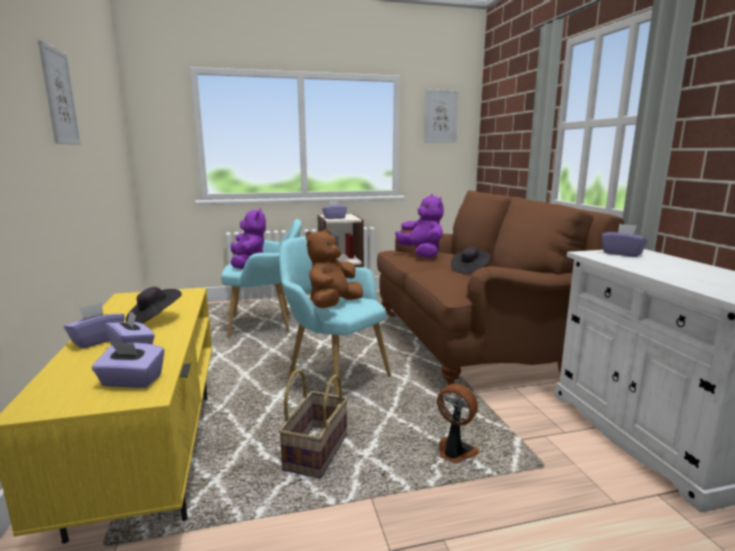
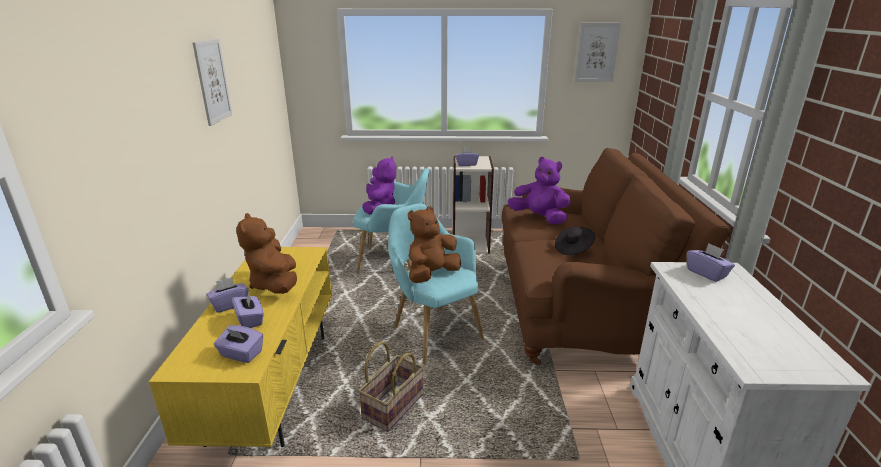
camera: 15 degrees right, 10 degrees up
(154, 319) = (275, 284): black hat -> brown plush toy
(421, 254) = (539, 218): purple plush toy -> purple plush toy turned 45 degrees counterclockwise
(455, 452) = (506, 429): fan -> none

